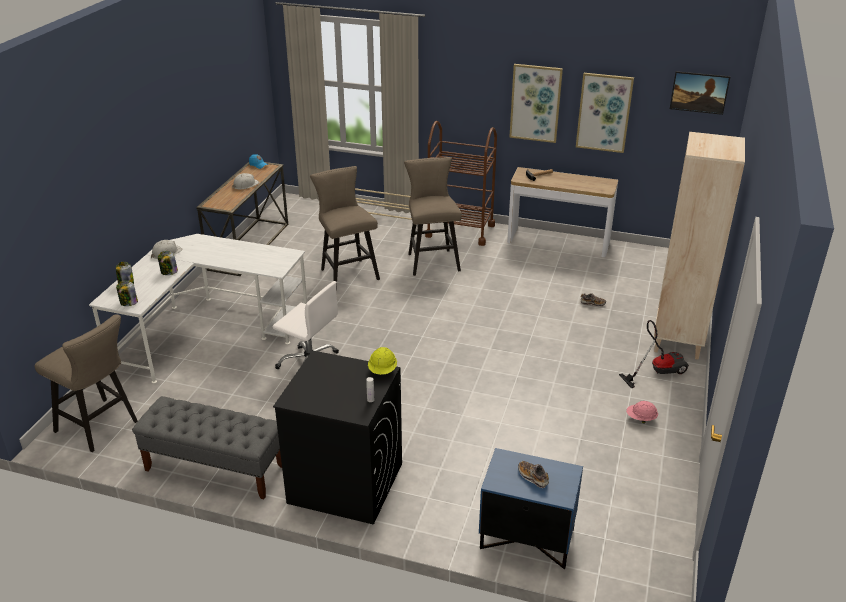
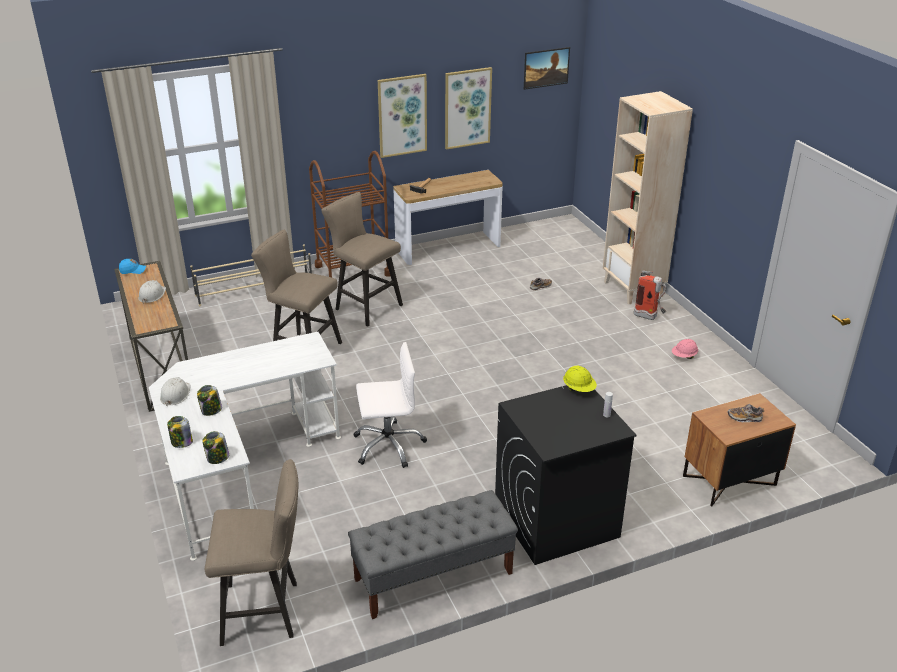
camera: 40 degrees left, 0 degrees up
(526, 540) = (729, 481): blue nightstand -> brown nightstand
(657, 371) = (649, 317): vacuum cleaner -> fire extinguisher

